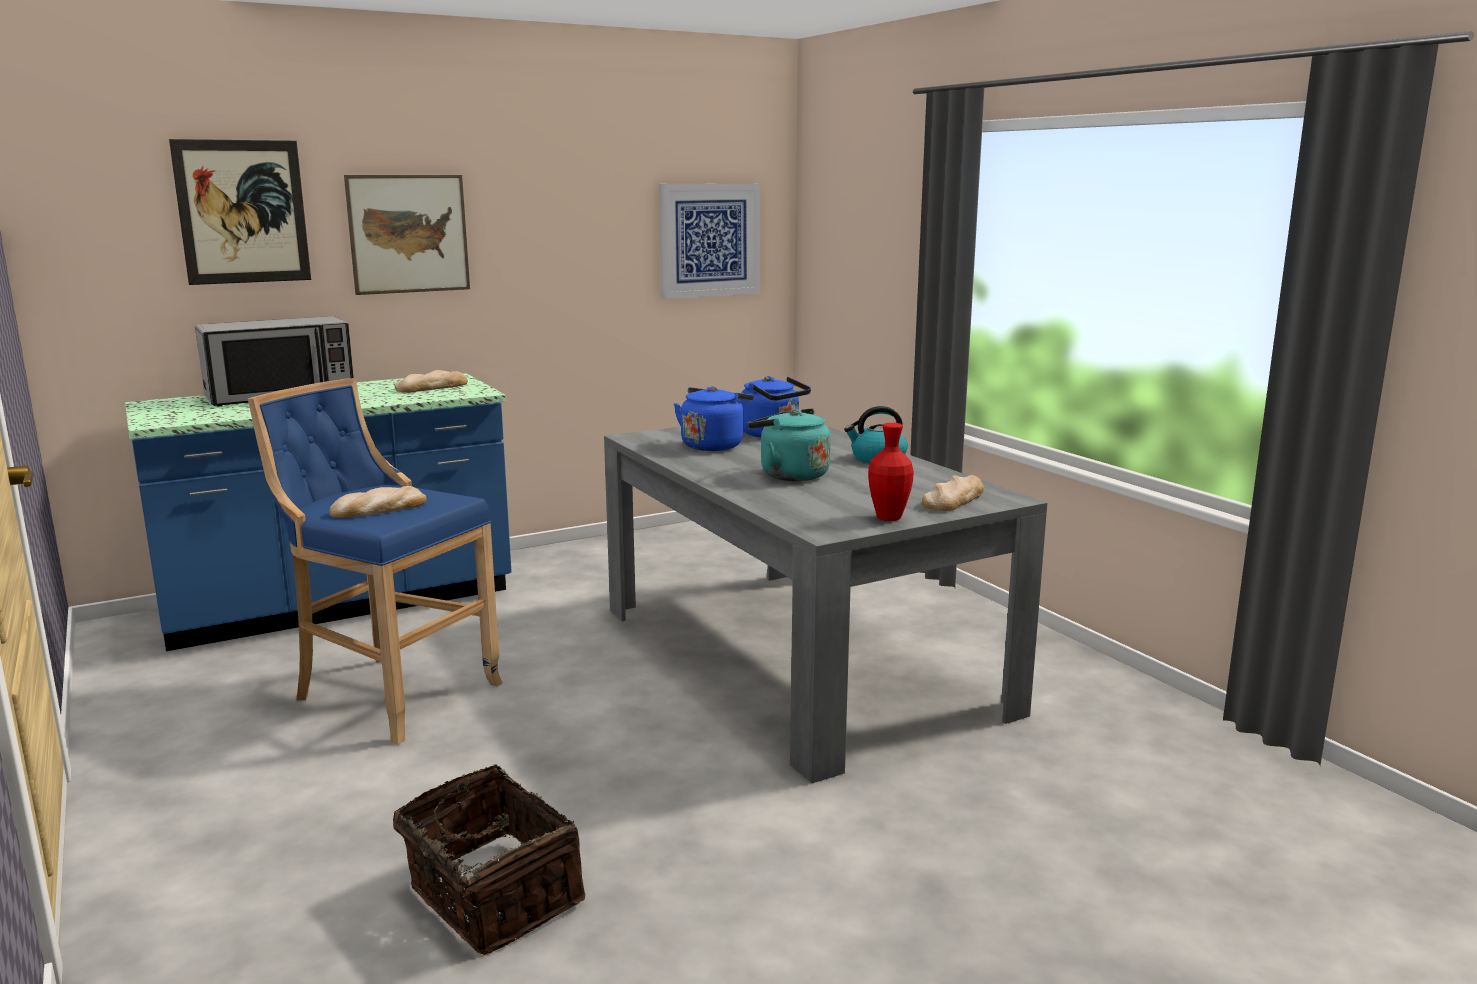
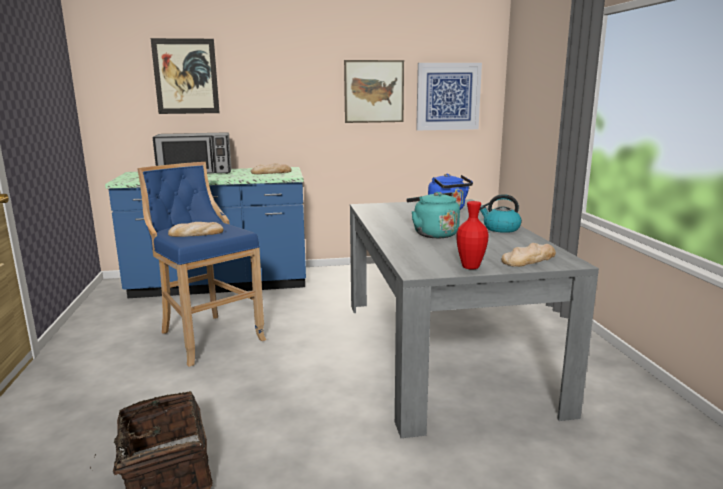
camera: 20 degrees right, 0 degrees up
(408, 234) = (271, 89): picture -> picture (374, 91)
(714, 445) = (405, 213): blue kettle -> none

